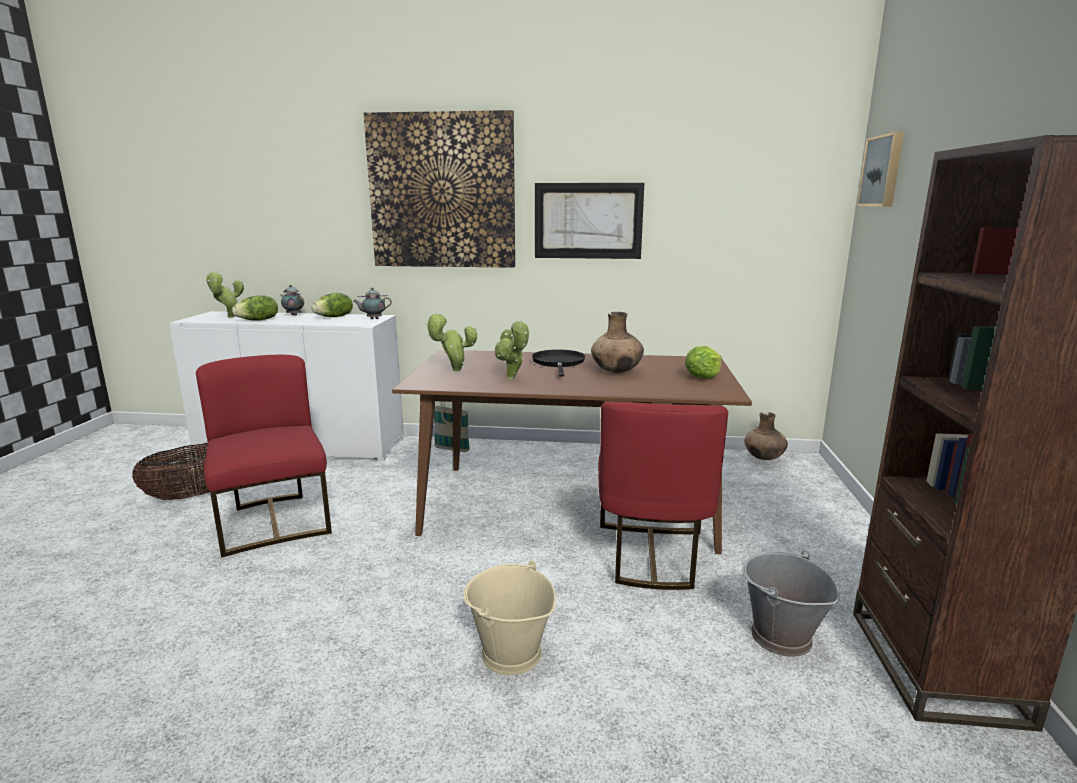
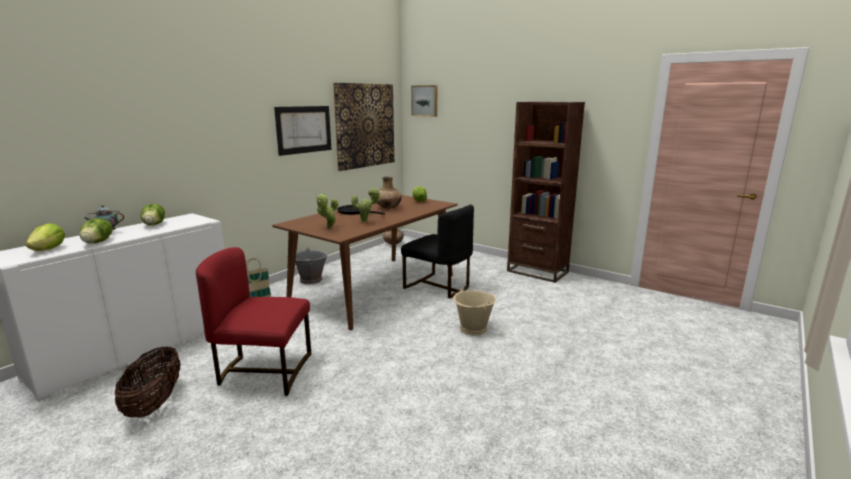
camera: 60 degrees left, 0 degrees up
(229, 317) = (49, 249): potted plant -> lettuce
(373, 319) = (193, 218): teapot -> none
(442, 191) = (215, 114): picture -> picture (365, 125)
(651, 555) = (438, 286): red chair -> black chair
(780, 637) = (507, 284): grey bucket -> grey bucket (311, 280)

